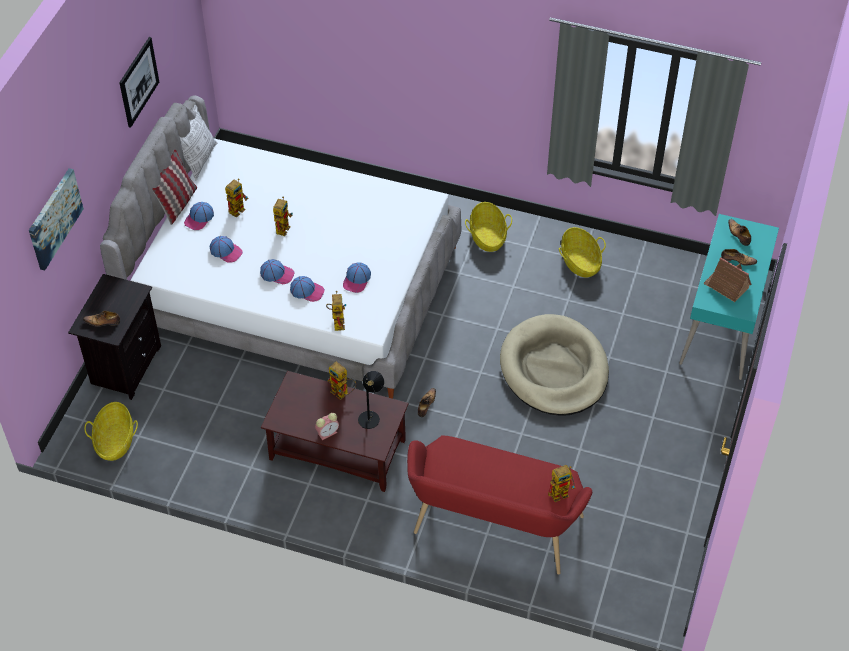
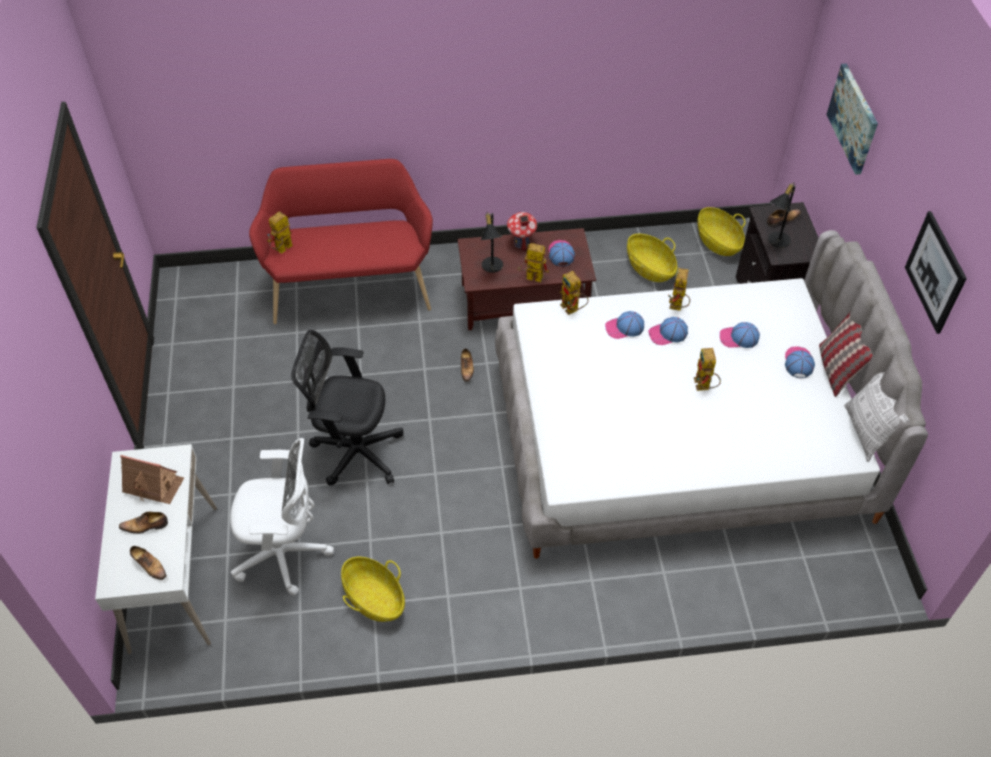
camera: 155 degrees right, 0 degrees up
(128, 305) = (775, 241): none -> black table lamp
(238, 208) = (769, 390): toy robot -> toy robot (677, 307)
(328, 432) = (521, 242): alarm clock -> toy house
(357, 280) = (582, 358): cap -> cap (561, 254)
(487, 236) = (503, 589): basket -> basket (650, 268)
(554, 369) = (354, 451): beige dog bed -> black office chair
(634, 313) = (285, 553): none -> white office chair
(722, 326) = (174, 577): turquoise desk -> white desk

